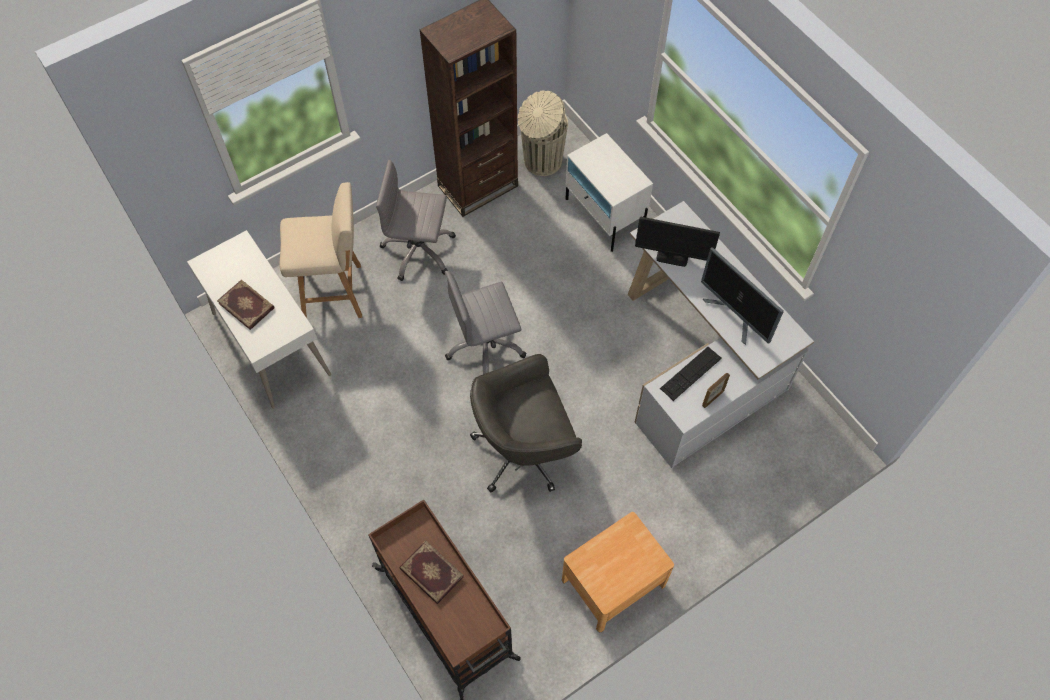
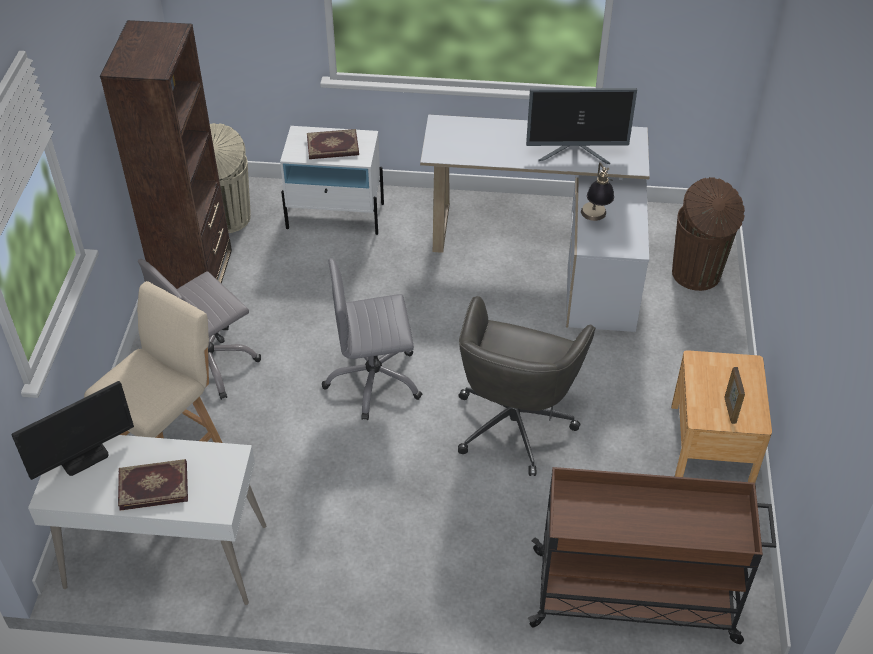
camera: 50 degrees left, 15 degrees down
(431, 573) = (634, 519): book -> book (333, 147)
(485, 346) = (374, 381): grey office chair -> grey office chair turned 60 degrees clockwise
(672, 255) = (475, 152): monitor -> monitor (84, 457)
(690, 373) = (595, 219): keyboard -> table lamp
(712, 398) = (633, 222): picture frame -> picture frame (730, 410)
(770, 471) = (697, 274): none -> brown trash can

